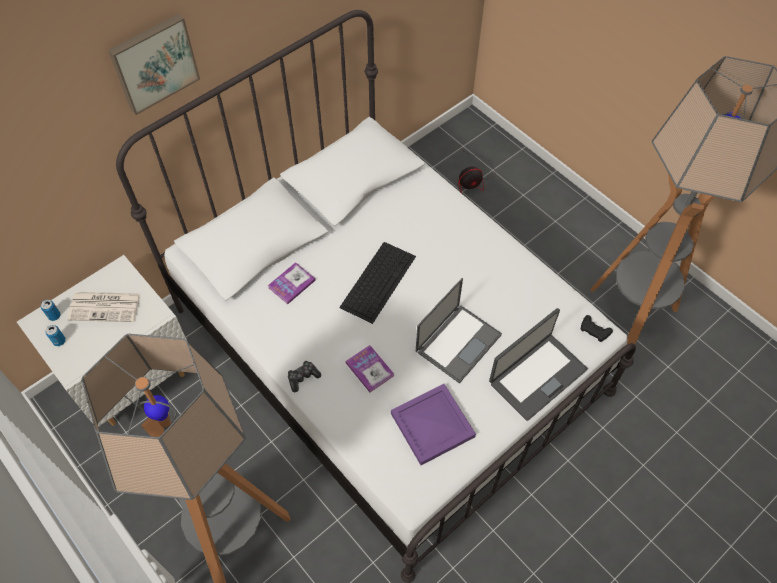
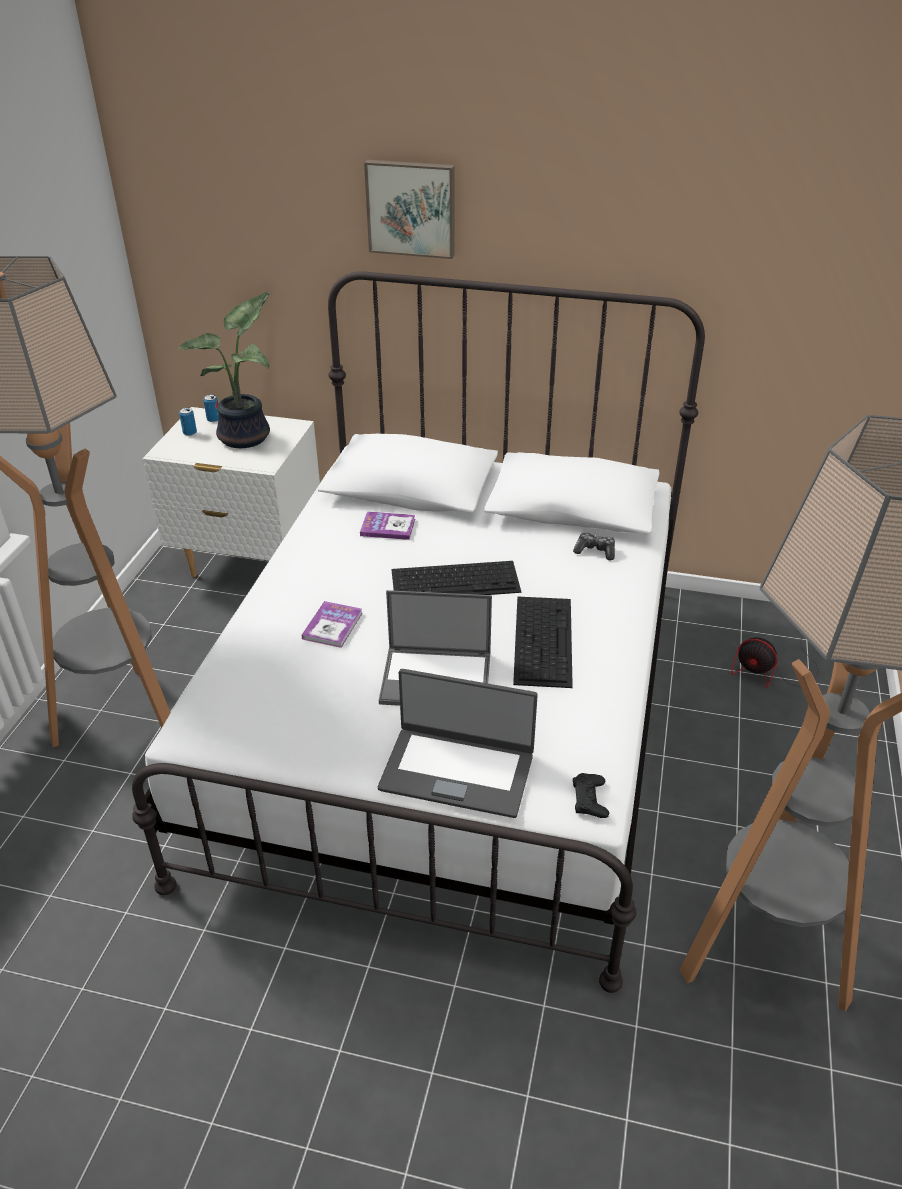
camera: 55 degrees right, 20 degrees down
(106, 306) = (248, 437): newspaper -> potted plant
(303, 377) = (279, 585): game controller -> game controller (595, 551)
(432, 426) = (298, 708): purple tray -> none
(464, 273) = (542, 639): none -> keyboard

